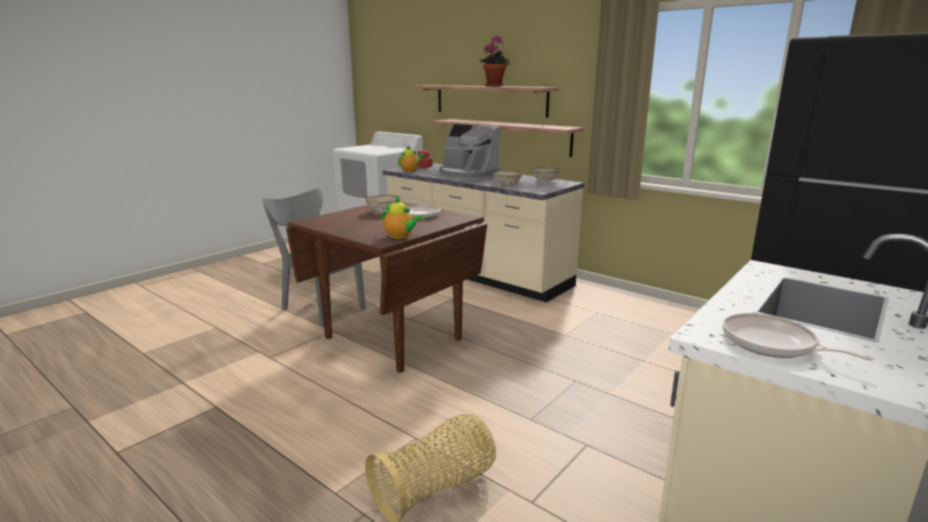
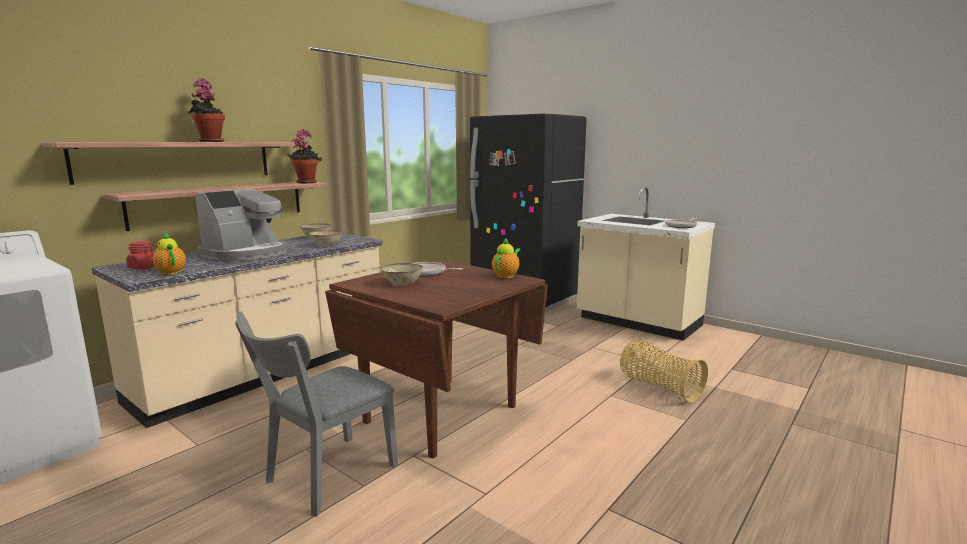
camera: 90 degrees left, 5 degrees down
(562, 127) = (306, 182): none -> potted plant

